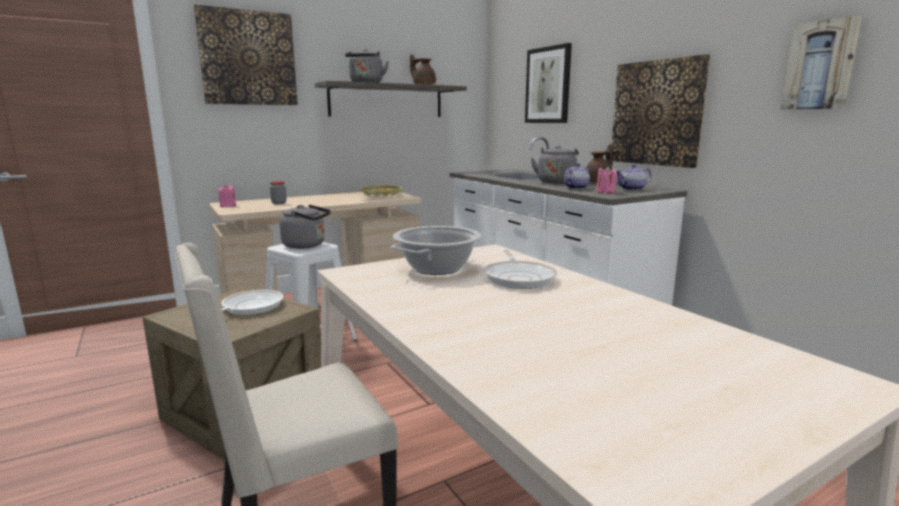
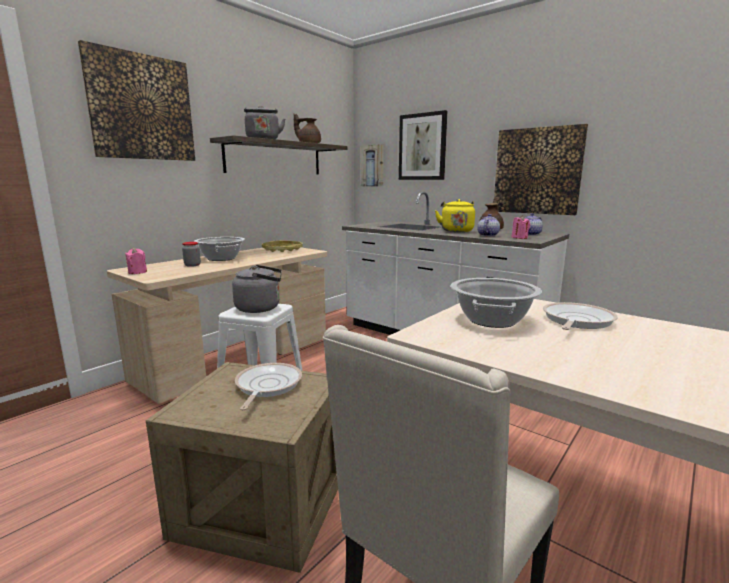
camera: 20 degrees left, 0 degrees up
(312, 199) = (221, 258): none -> cooking pot
(519, 277) = (576, 321): frying pan -> frying pan turned 120 degrees counterclockwise
(556, 182) = (456, 231): grey kettle -> yellow kettle
(820, 66) = (685, 135): picture -> picture (372, 166)

